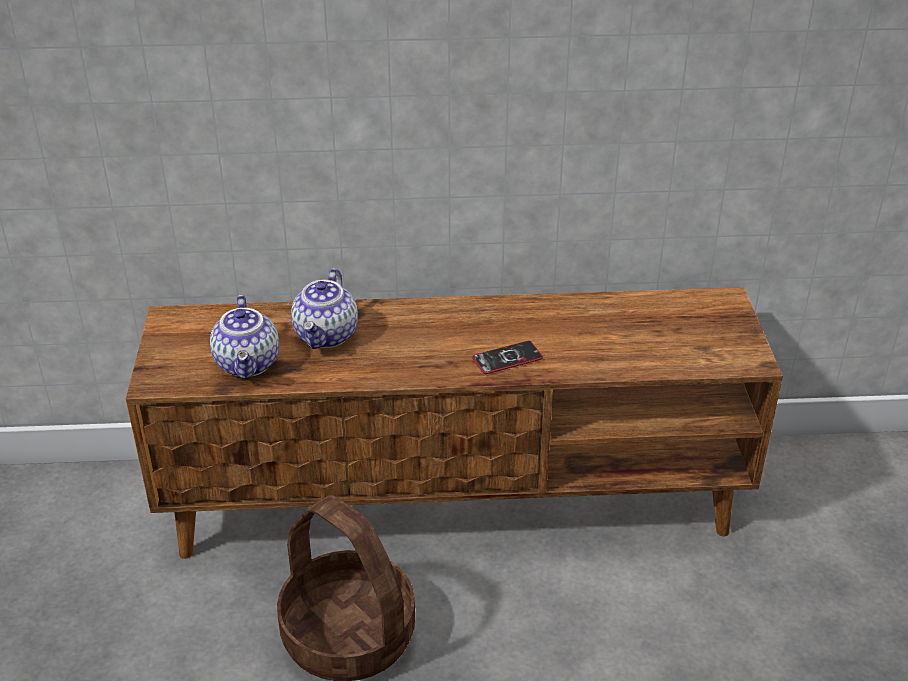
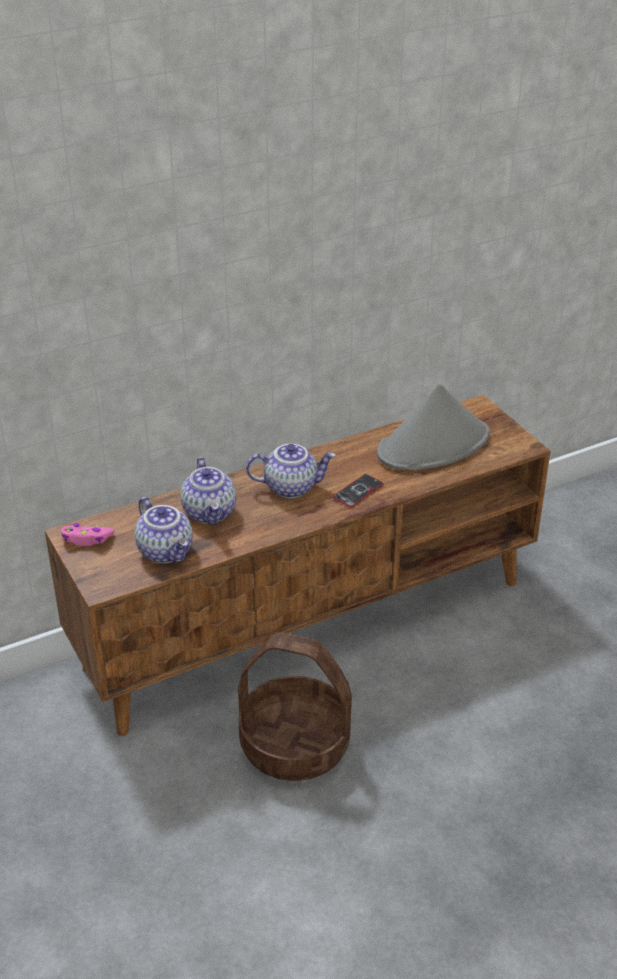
camera: 25 degrees left, 0 degrees up
(181, 327) = (87, 539): none -> pink game controller
(436, 332) = (291, 487): none -> teapot
(637, 330) = (434, 445): none -> grey hat

